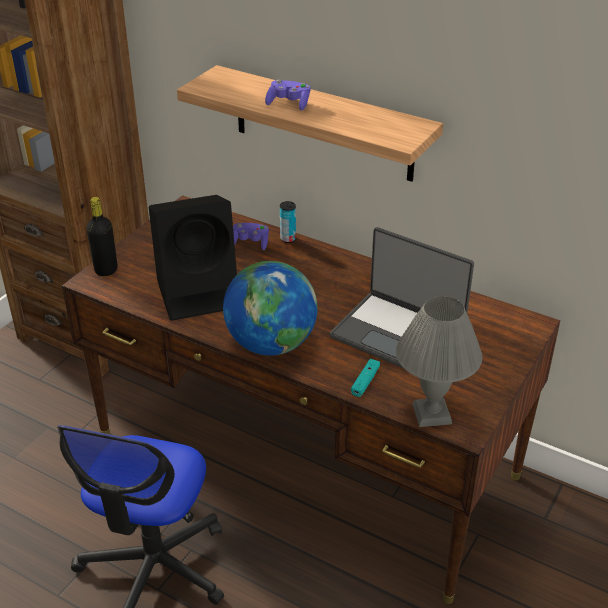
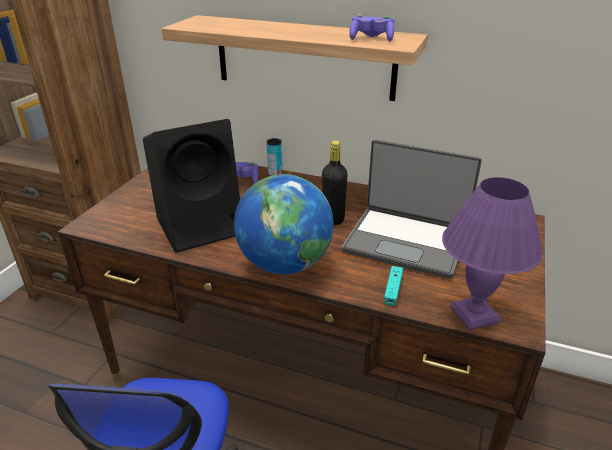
camera: 10 degrees left, 5 degrees down
(106, 270) = (103, 214): black bottle -> black bottle (333, 219)
(289, 104) = (275, 30): purple game controller -> purple game controller (371, 39)
(430, 414) = (474, 315): grey table lamp -> purple table lamp

